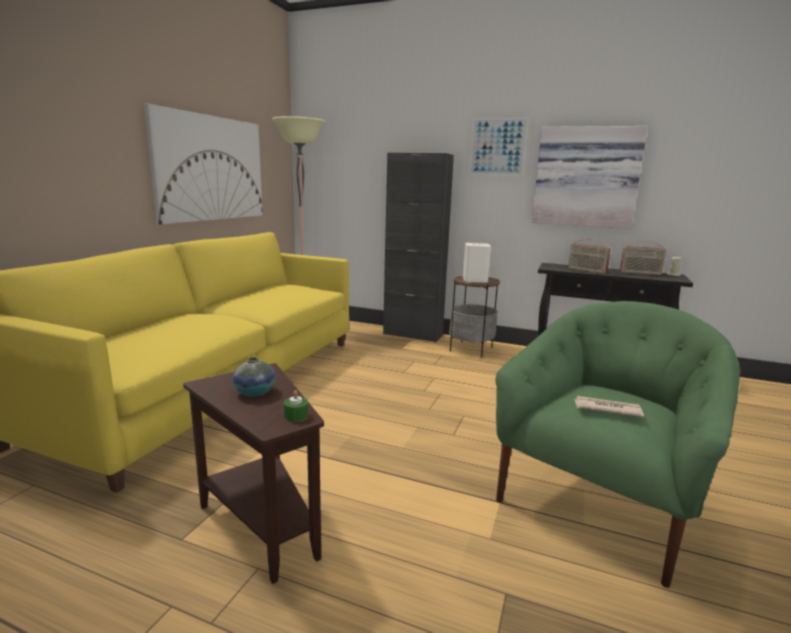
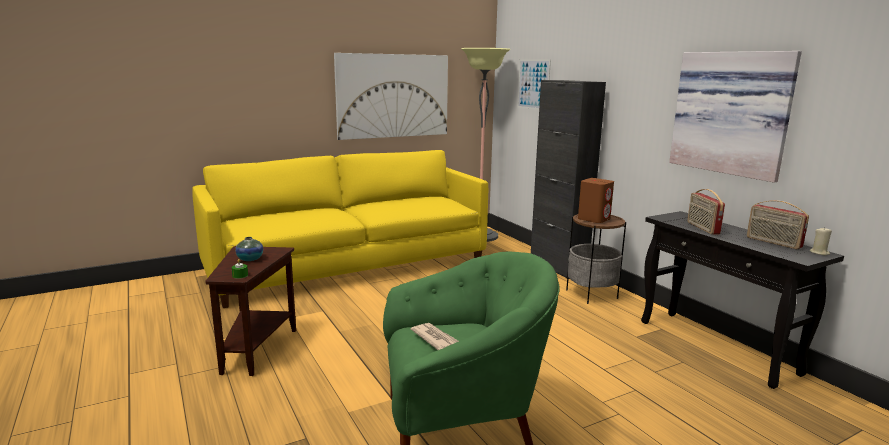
camera: 40 degrees right, 0 degrees up
(474, 280) = (594, 219): white speaker -> brown speaker
(497, 147) = (646, 74): picture -> picture (533, 84)

